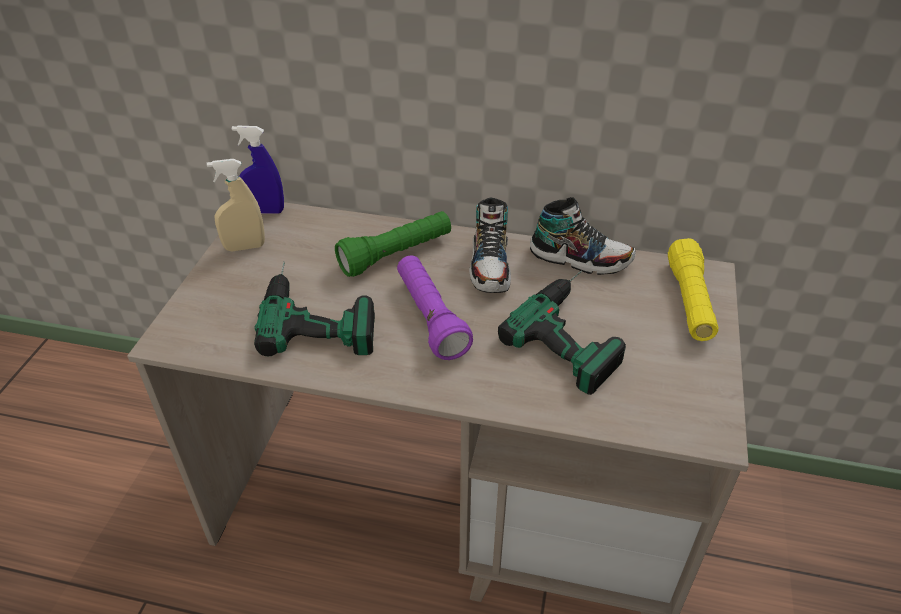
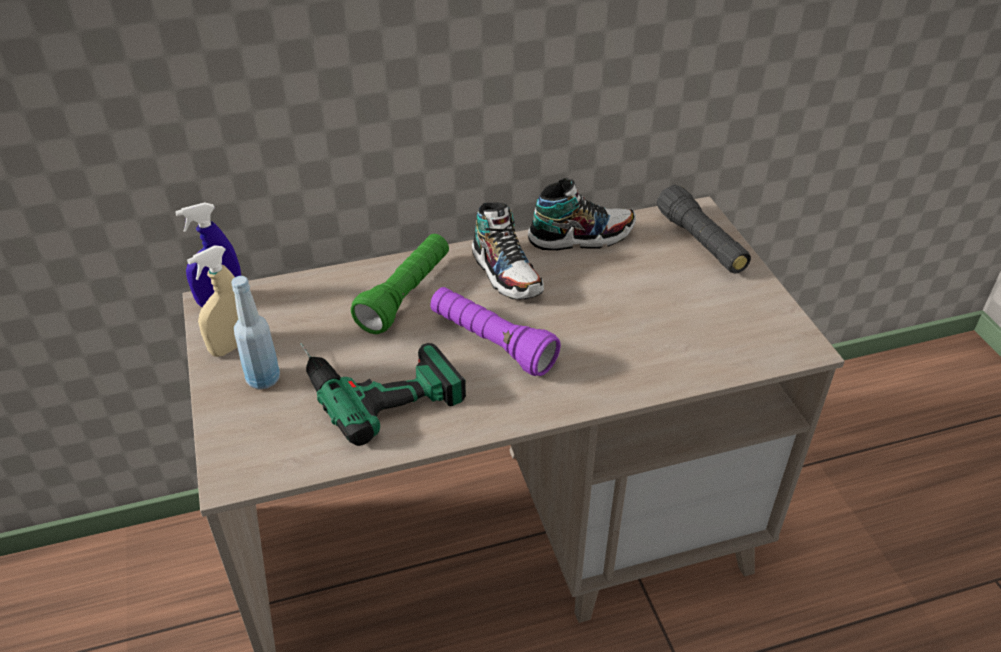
camera: 30 degrees left, 0 degrees up
(244, 279) = (263, 379): none -> blue bottle
(578, 331) = (632, 303): power drill -> none
(689, 301) = (701, 242): yellow flashlight -> black flashlight

